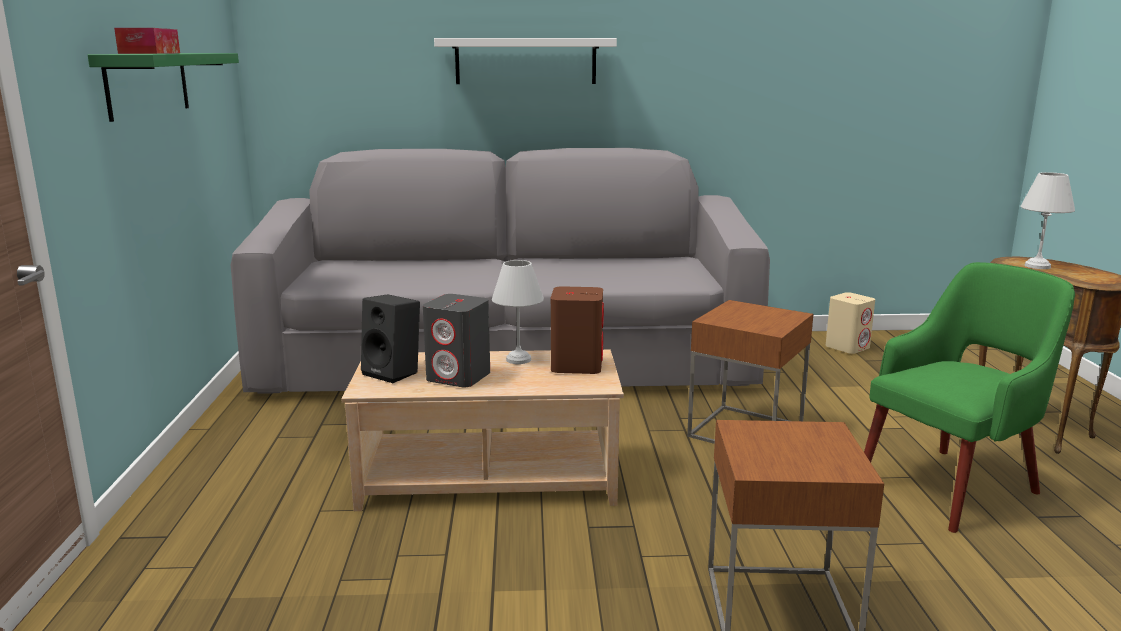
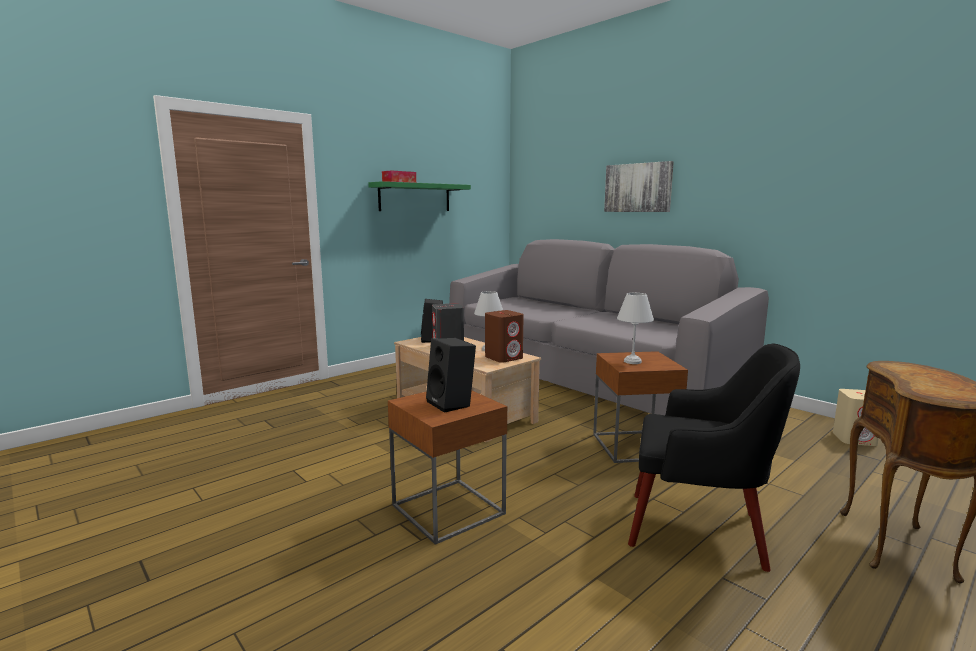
camera: 50 degrees right, 5 degrees down
(525, 61) = (638, 188): white shelf -> picture
(802, 446) = (452, 404): none -> black speaker
(951, 486) = (700, 530): green armchair -> black armchair
(1038, 266) = (909, 372): white table lamp -> white table lamp (633, 362)

